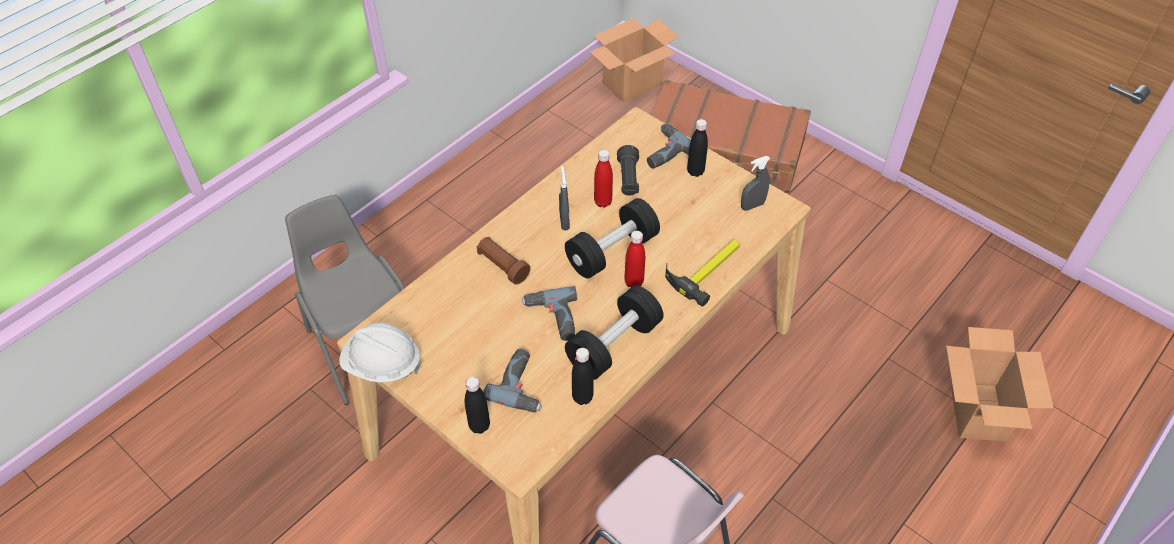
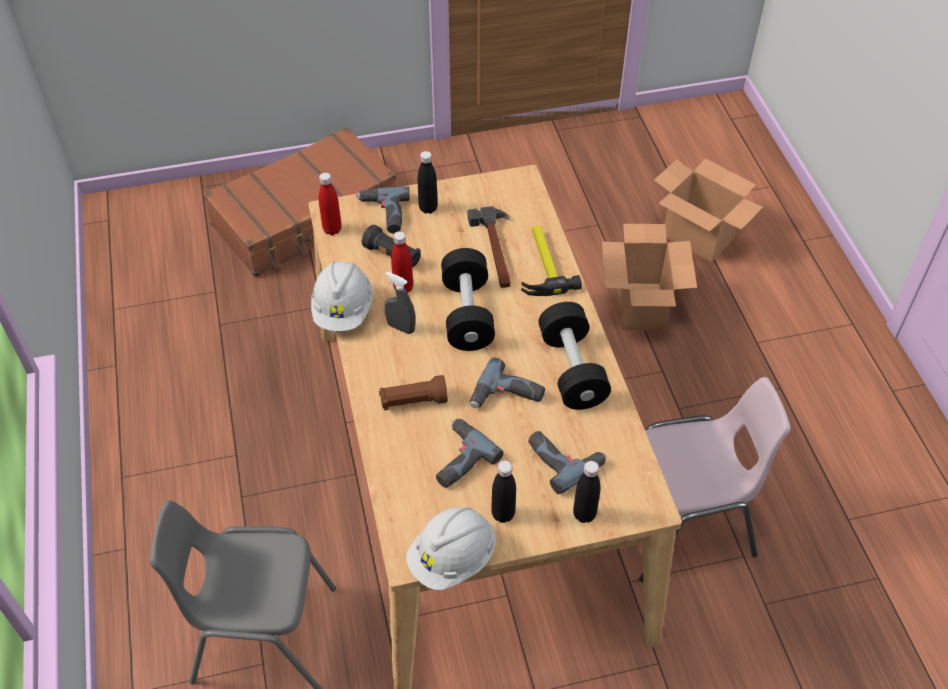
camera: 55 degrees left, 0 degrees up
(472, 320) = (457, 458): none -> power drill
(552, 182) = (343, 310): none -> white hard hat
(582, 397) = (610, 422): black bottle -> black bottle (503, 514)
(632, 84) = (156, 228): cardboard box -> cardboard box (641, 307)
(634, 282) = (515, 318): red bottle -> red bottle (332, 229)
(692, 233) = (496, 250): none -> hammer
(752, 206) = (500, 196): grey spray bottle -> none

